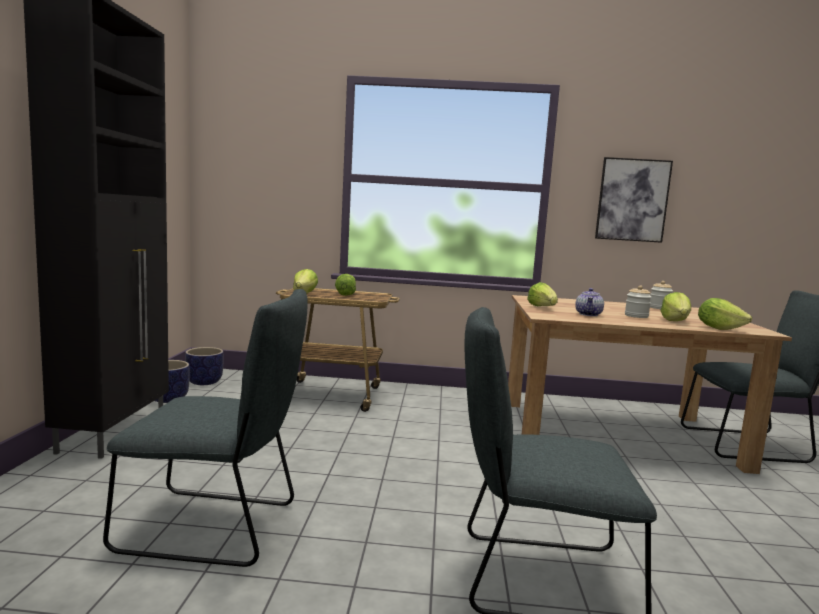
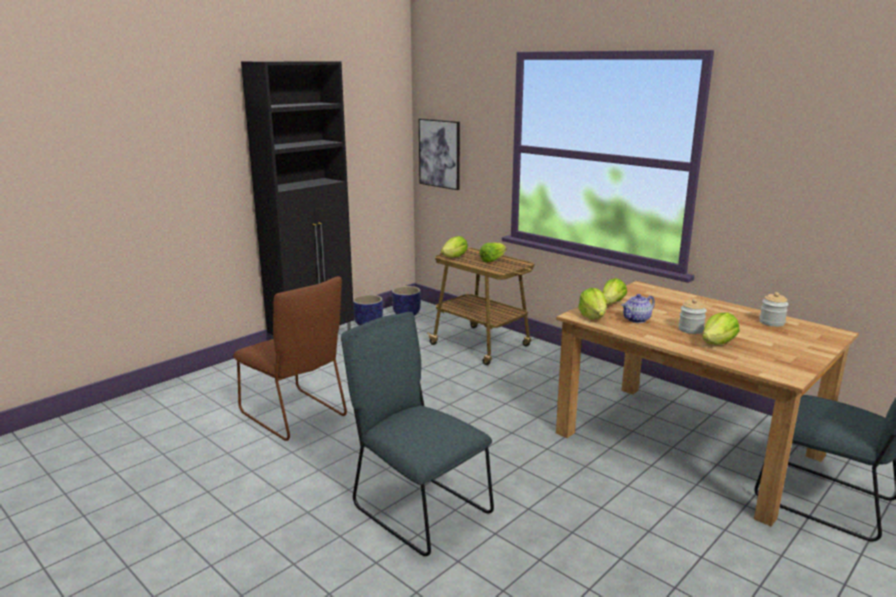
camera: 40 degrees right, 10 degrees up
(216, 528) = (296, 416): grey chair -> brown chair
(632, 200) = (794, 186): picture -> picture (439, 153)
(719, 328) = (739, 362): lettuce -> lettuce (593, 317)

